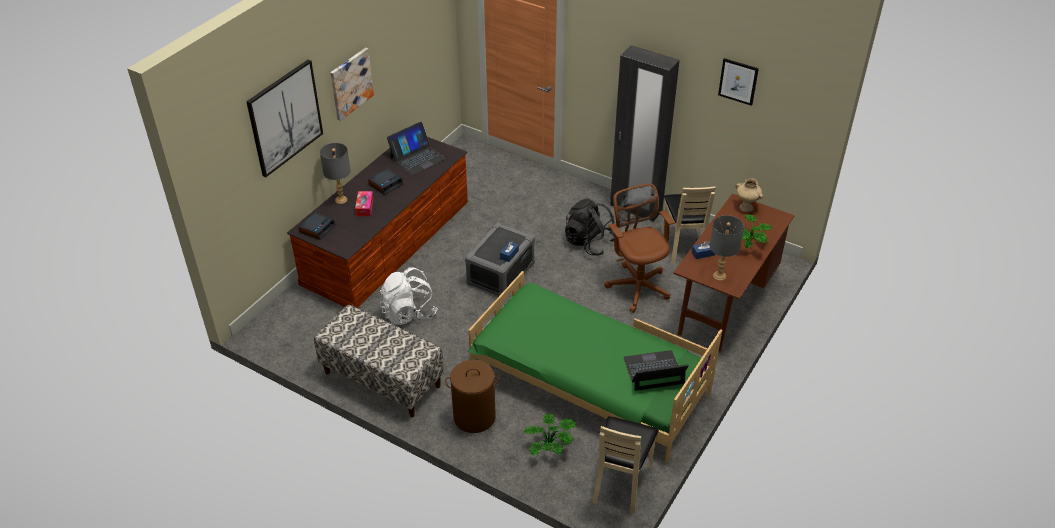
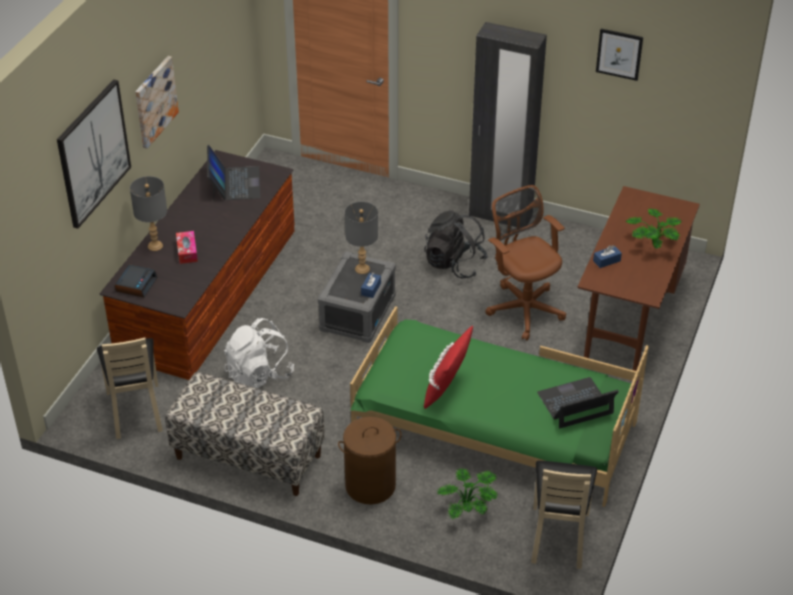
camera: 10 degrees left, 0 degrees up
(386, 184) = (205, 220): alarm clock -> none
(417, 158) = (234, 183): laptop -> laptop turned 45 degrees counterclockwise
(548, 345) = (447, 389): none -> red pillow
(684, 247) = (567, 255): beige chair -> beige chair (135, 410)
(719, 276) = (631, 284): grey table lamp -> grey table lamp (362, 269)
(746, 208) = (643, 201): beige vase -> none

